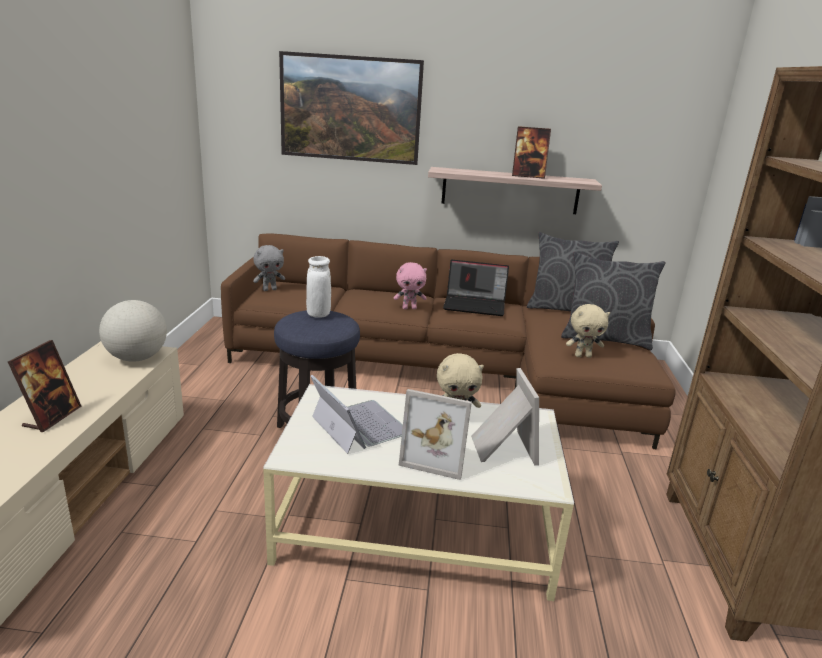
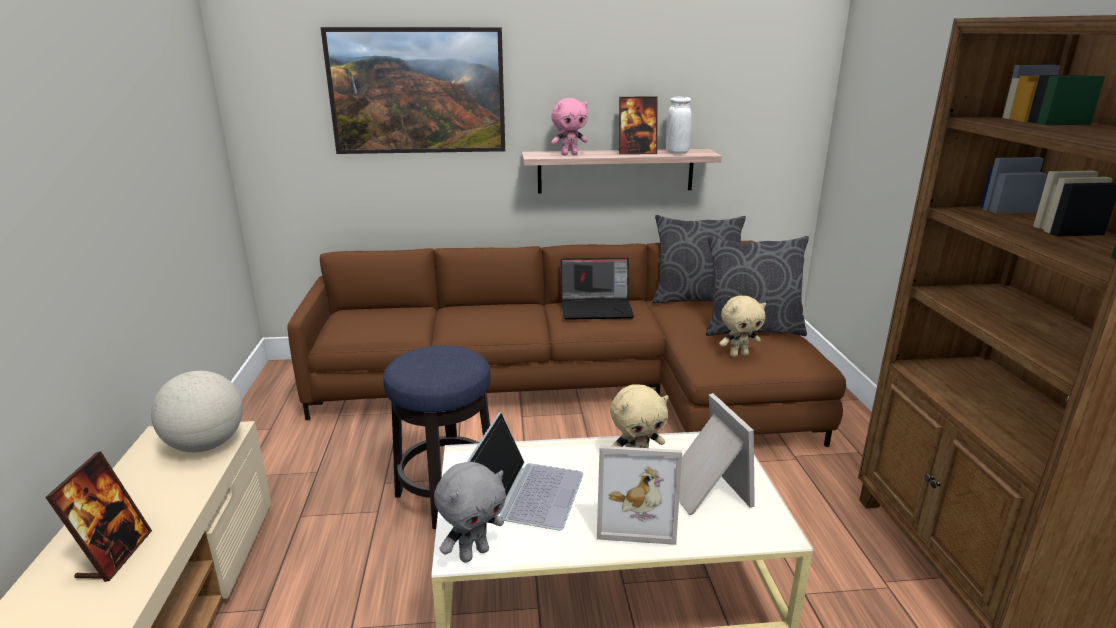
camera: 10 degrees left, 0 degrees up
(269, 289) = (346, 322): grey plush toy -> grey plush toy (473, 553)
(318, 314) = (434, 353): white vase -> white vase (677, 153)
(359, 425) = (527, 492): laptop -> laptop turned 60 degrees clockwise
(409, 308) = (523, 323): pink plush toy -> pink plush toy (569, 154)

